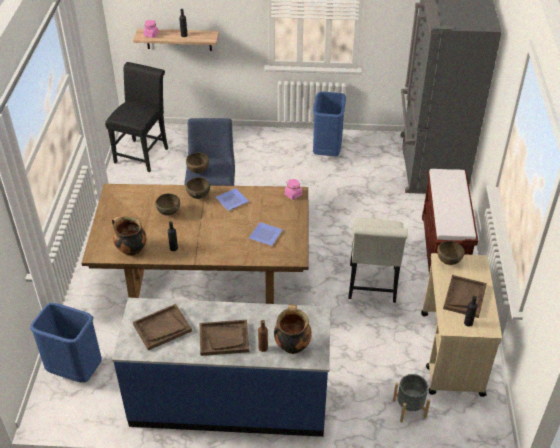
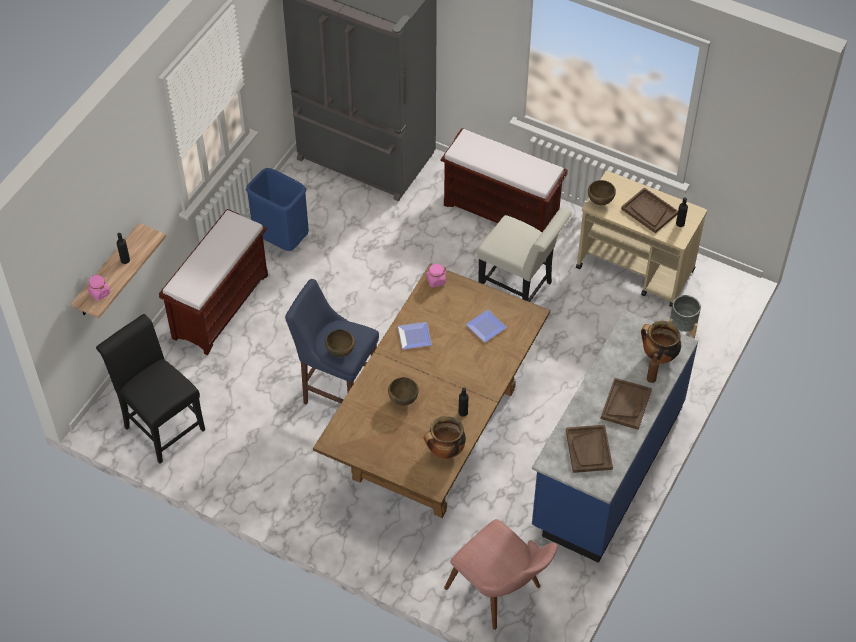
camera: 65 degrees left, 10 degrees up
(75, 371) = (502, 593): blue trash can -> pink chair
(199, 196) = (390, 364): brown bowl -> none
(253, 145) = (220, 305): none -> brown bench

